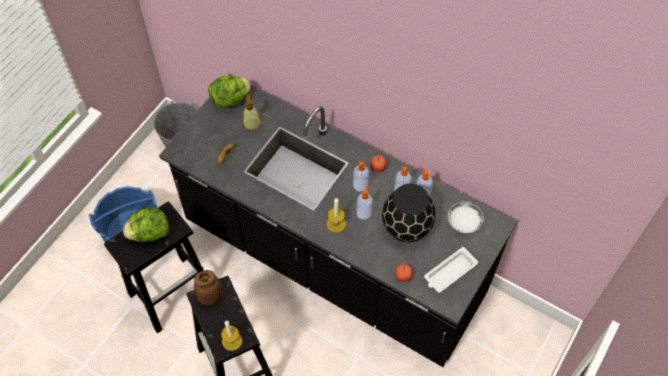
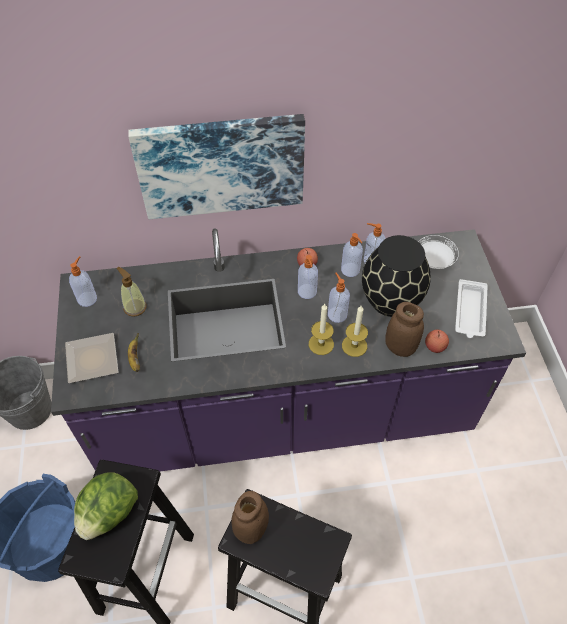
camera: 40 degrees left, 5 degrees down
(203, 141) = (94, 360): none -> plate
(231, 100) = (87, 298): lettuce -> soap dispenser
(232, 341) = (321, 558): candle -> candle (354, 345)
(334, 260) = (283, 411): black counter -> purple counter
(340, 69) = (221, 165): none -> picture
(381, 260) = (400, 347): none -> brown jar

